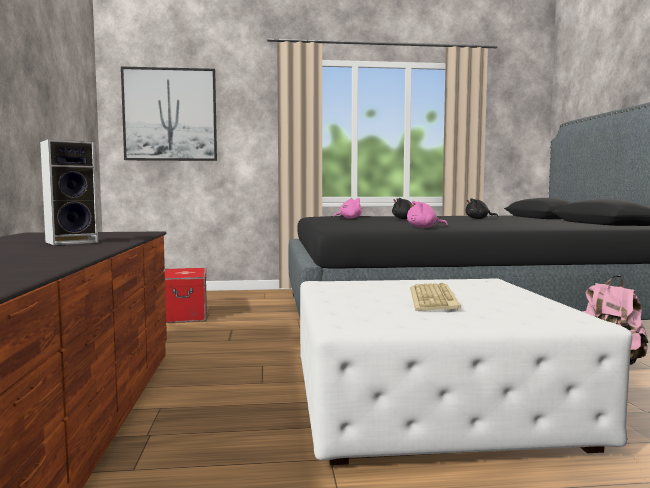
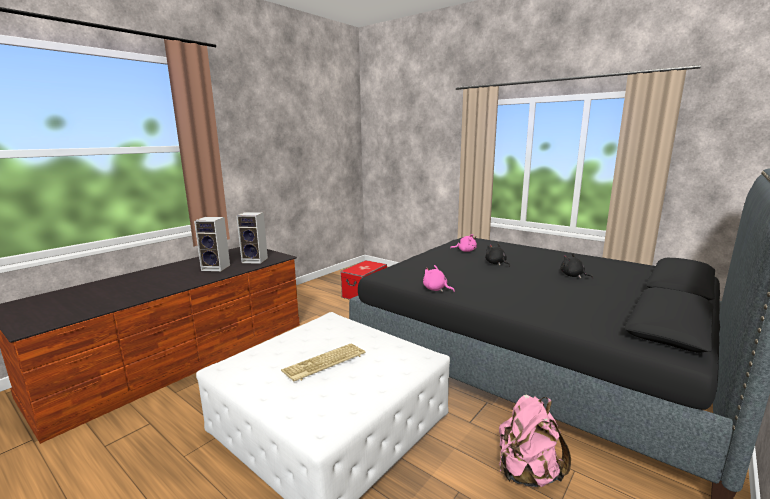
camera: 45 degrees right, 10 degrees up
(115, 235) = (256, 260): none -> speaker
(170, 115) = (397, 149): picture -> none

